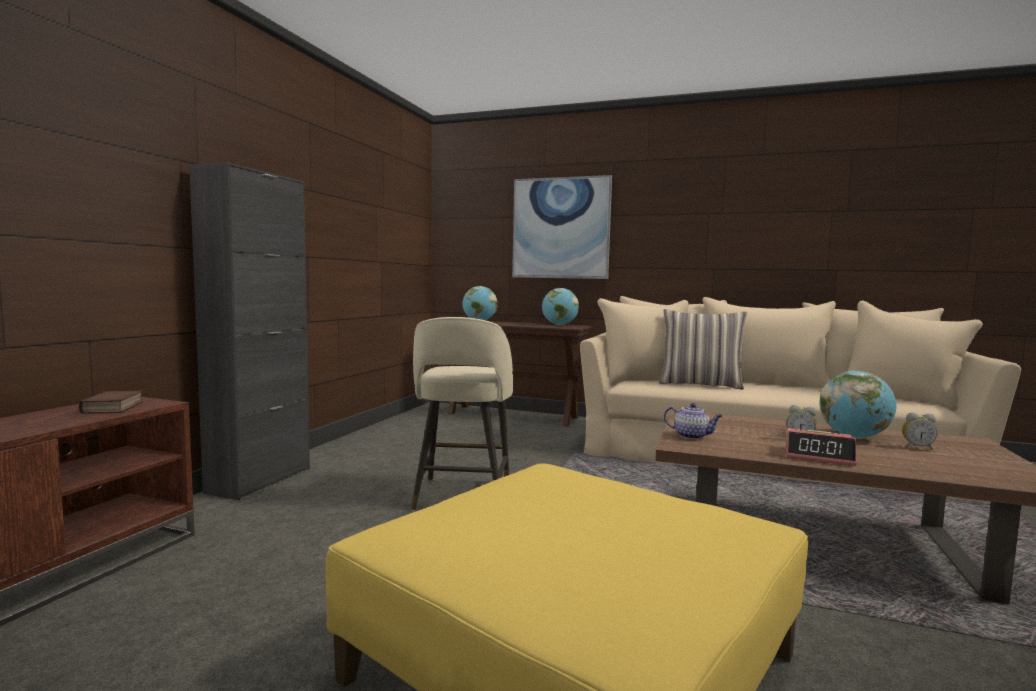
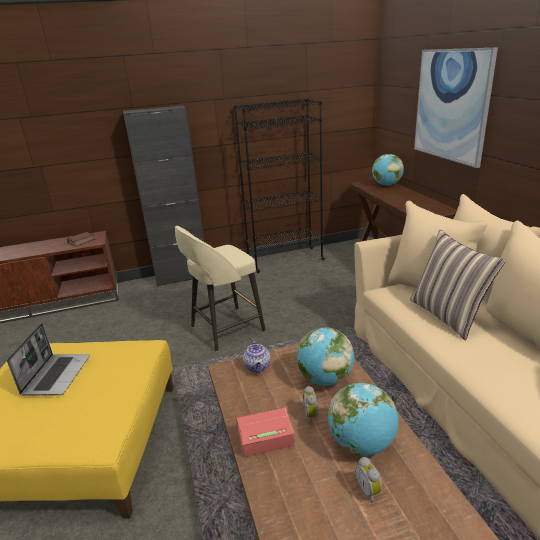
camera: 55 degrees right, 20 degrees up
(381, 433) = (285, 260): none -> black bookcase
(540, 517) = (57, 375): none -> laptop
(559, 325) = (429, 205): globe -> globe (325, 379)
(819, 456) = (264, 435): alarm clock -> alarm clock turned 90 degrees clockwise

